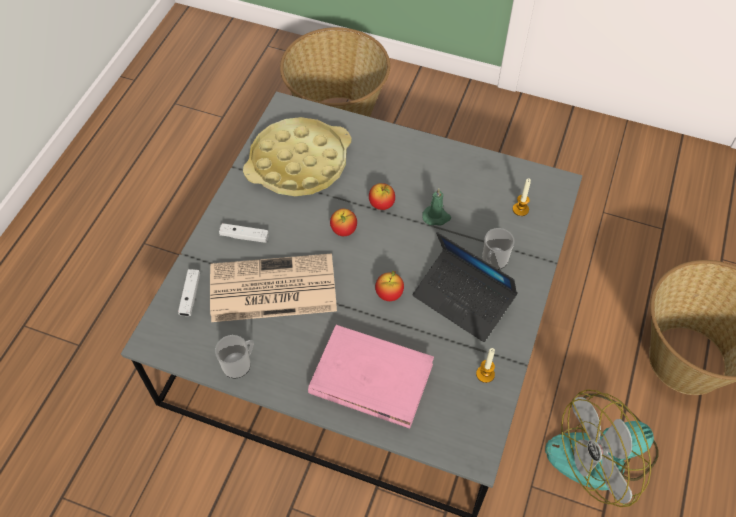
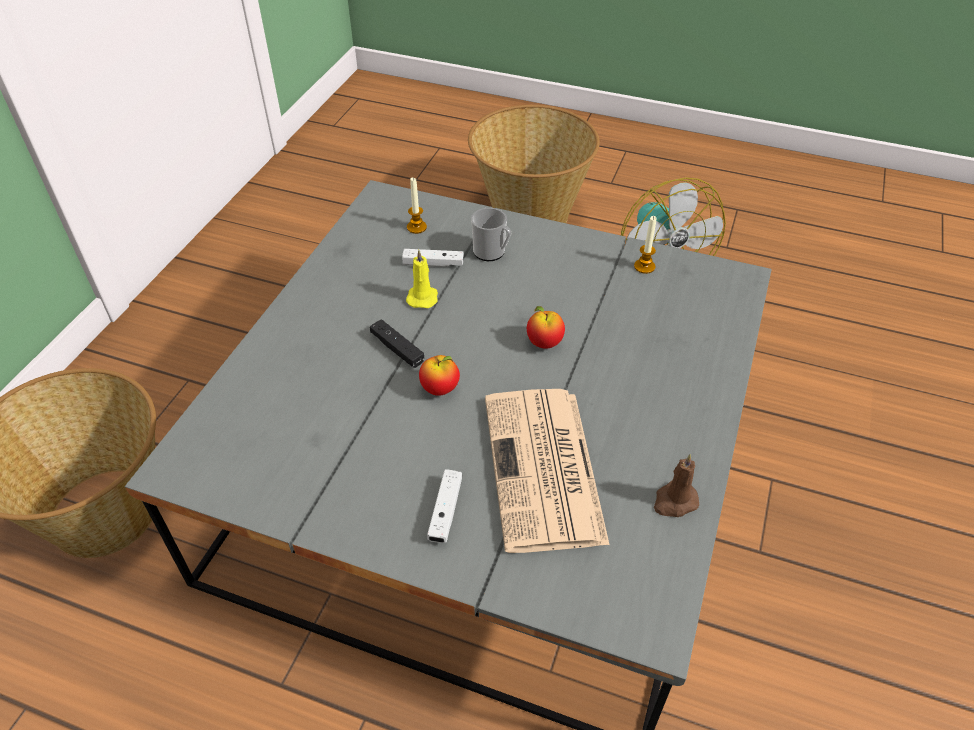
camera: 90 degrees left, 10 degrees down
(190, 296) = (563, 580): white game controller -> white game controller (433, 264)
(239, 364) = (674, 501): mug -> brown candle
(299, 163) = (302, 446): yellow tray -> none
(370, 379) = (669, 361): pink book -> none
(381, 205) = (397, 349): apple -> black game controller
(436, 217) = (422, 297): green candle -> yellow candle
(463, 300) = (548, 279): laptop -> none

